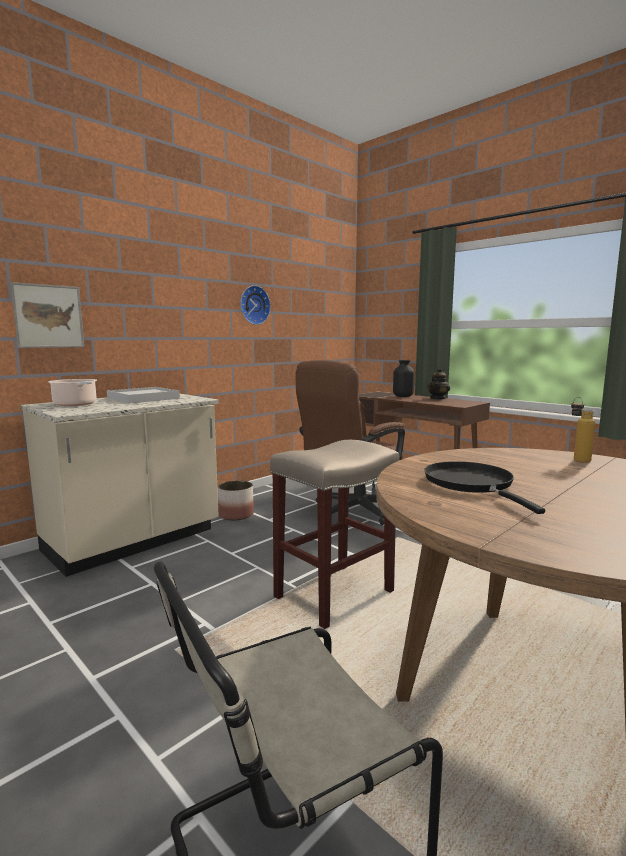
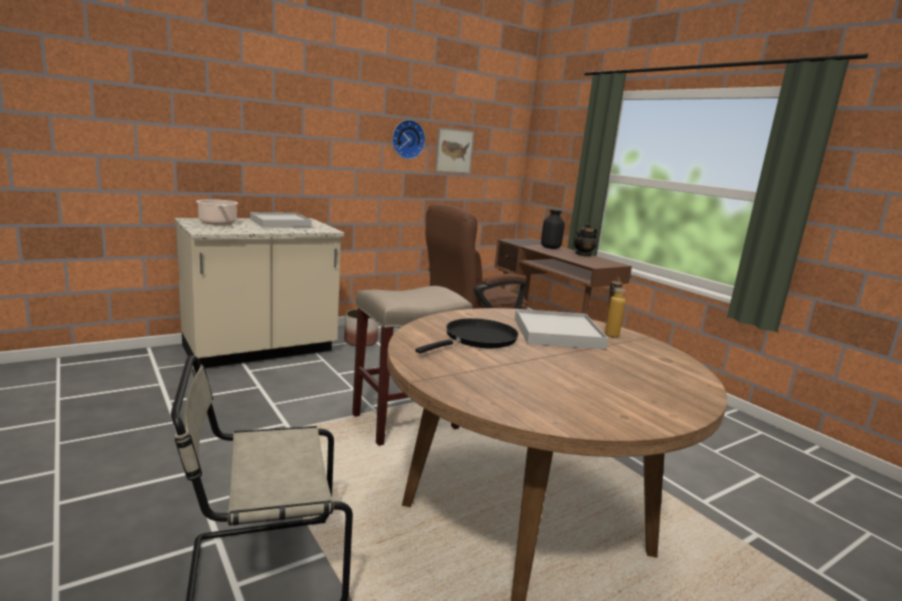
camera: 10 degrees right, 5 degrees up
(48, 316) = (204, 141): picture -> picture (454, 151)
(472, 484) = (477, 339): black frying pan -> black frying pan turned 45 degrees clockwise
(533, 466) = (557, 333): none -> white tray

